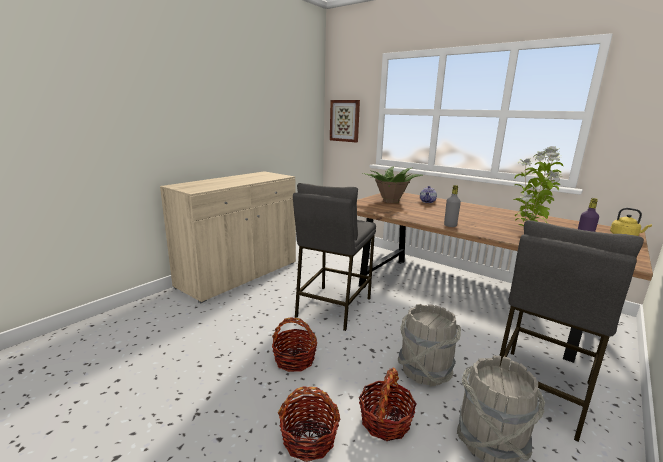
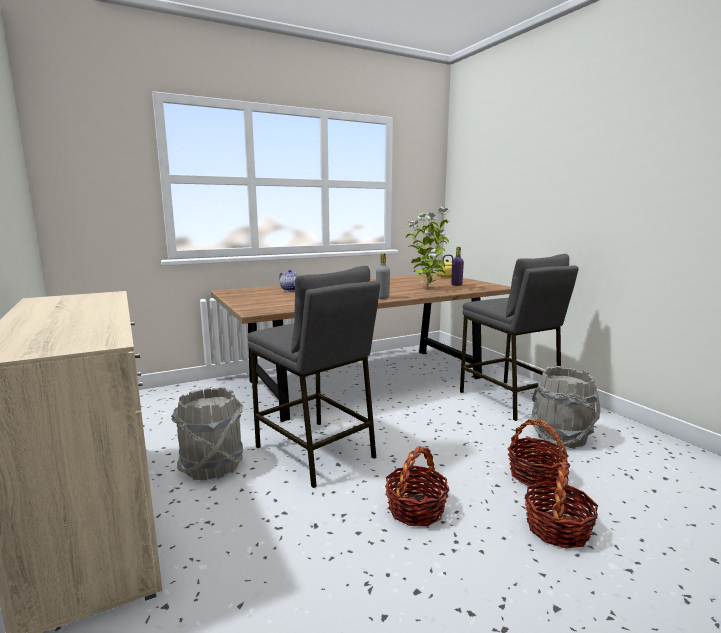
camera: 65 degrees left, 5 degrees down
(345, 121) = (89, 194): picture -> none
(390, 201) = (263, 297): potted plant -> none
(425, 370) = (469, 434): grey bucket -> grey bucket (212, 466)

